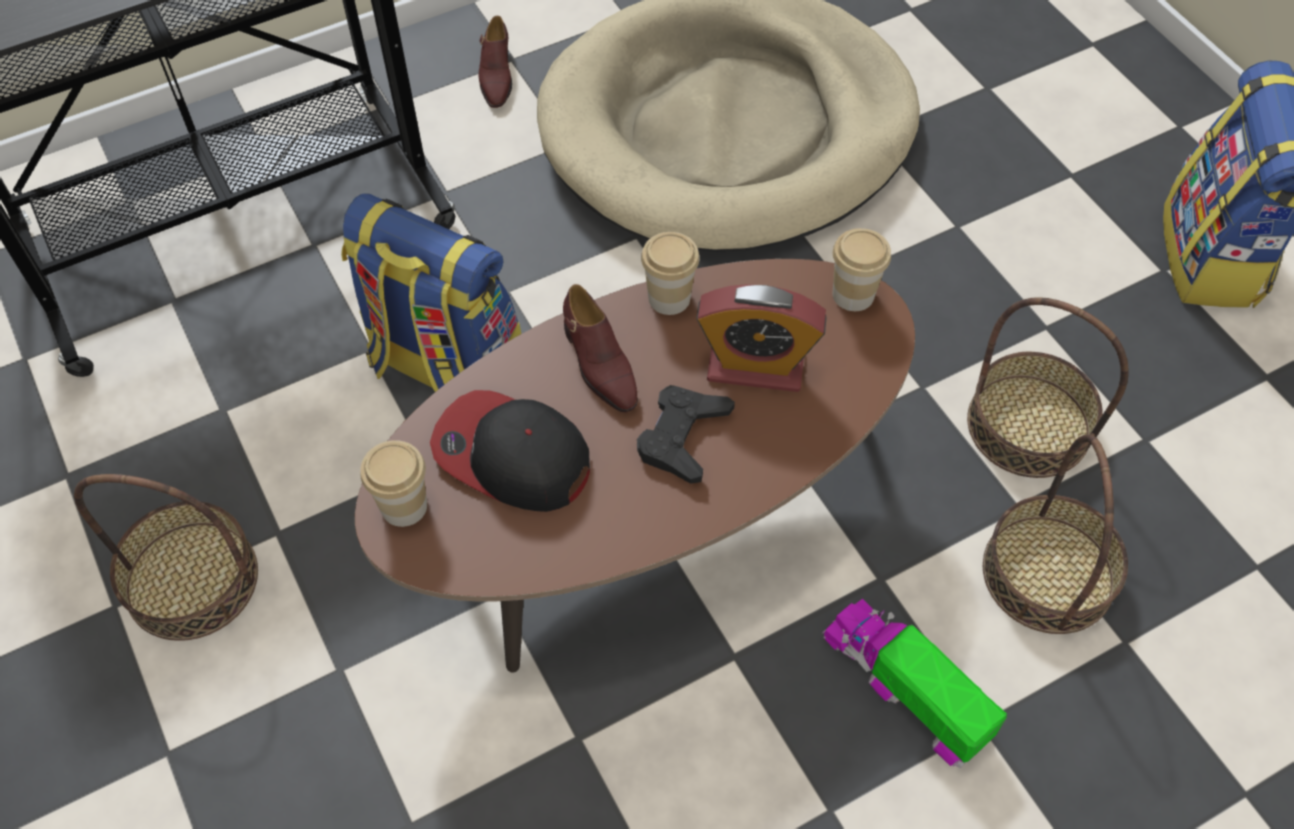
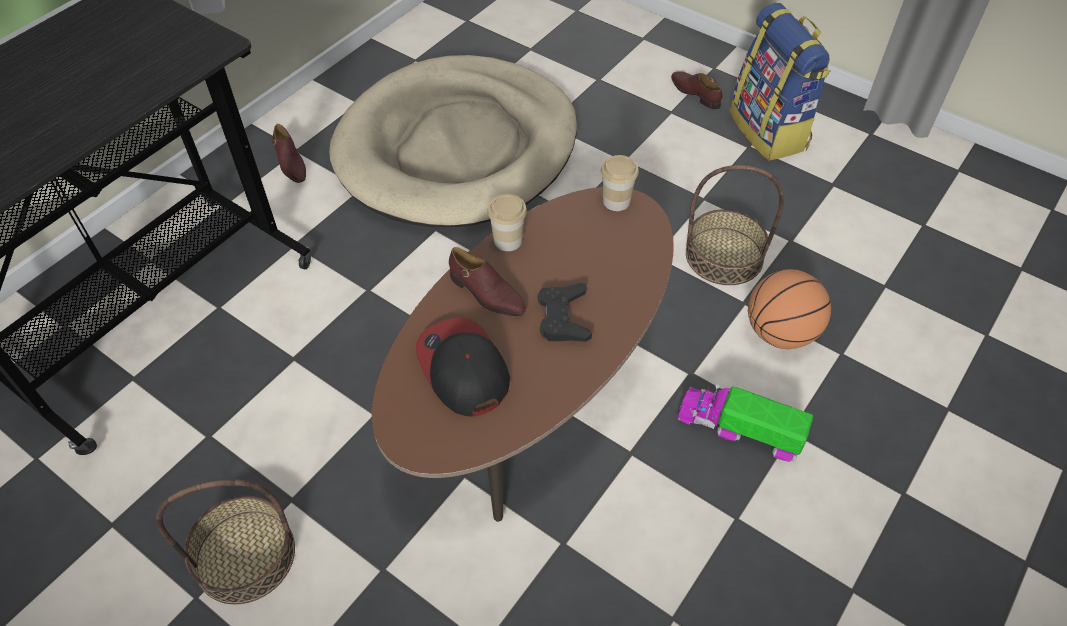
camera: 25 degrees left, 5 degrees down
(404, 506) = (409, 426): cup -> none
(444, 367) = (351, 352): backpack -> none
(511, 455) = (462, 369): cap -> cap turned 60 degrees clockwise
(755, 367) = (583, 261): alarm clock -> none
(1047, 573) = (780, 333): basket -> basketball
(1126, 158) = (695, 93): none -> brown shoe

